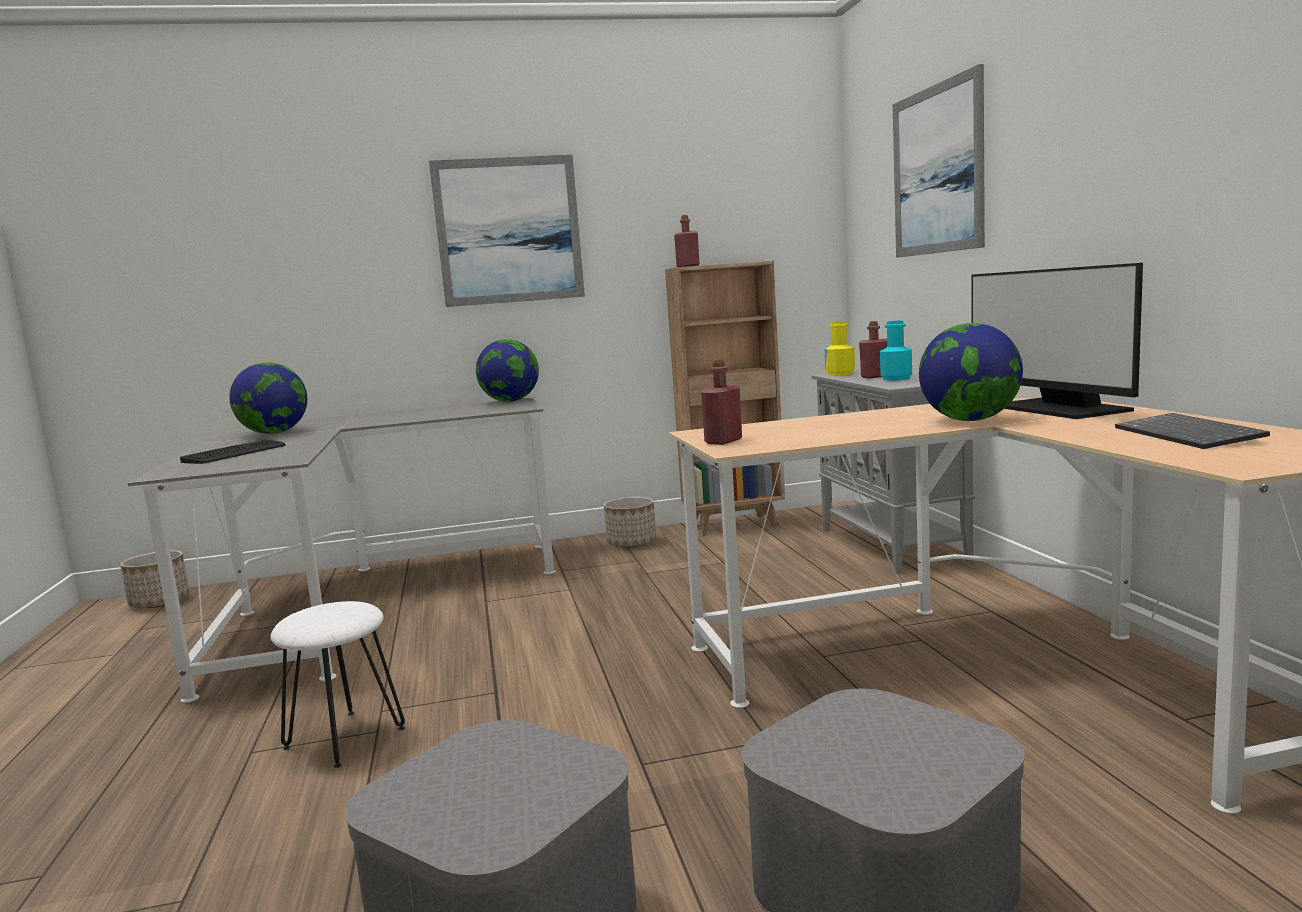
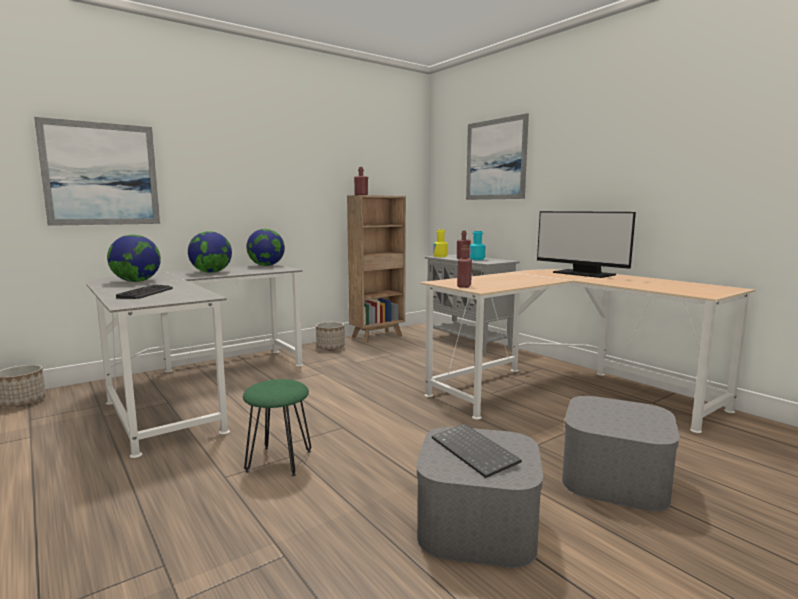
camera: 25 degrees left, 0 degrees up
(344, 738) = (279, 461): white stool -> green stool
(509, 231) = (263, 164): picture -> picture (101, 174)
(970, 420) = (558, 278): globe -> globe (211, 272)
(1190, 435) = (660, 284): keyboard -> keyboard (476, 451)

